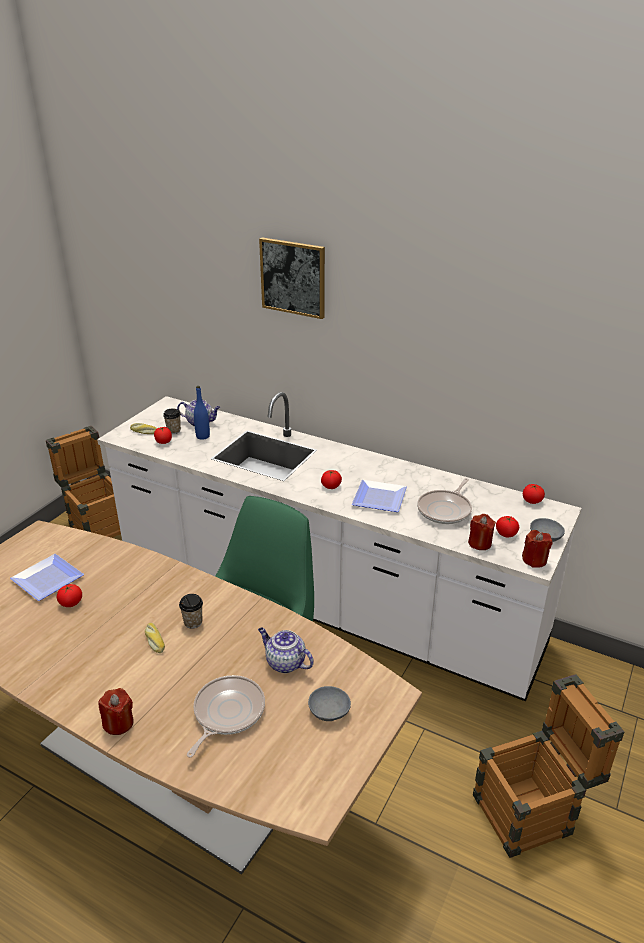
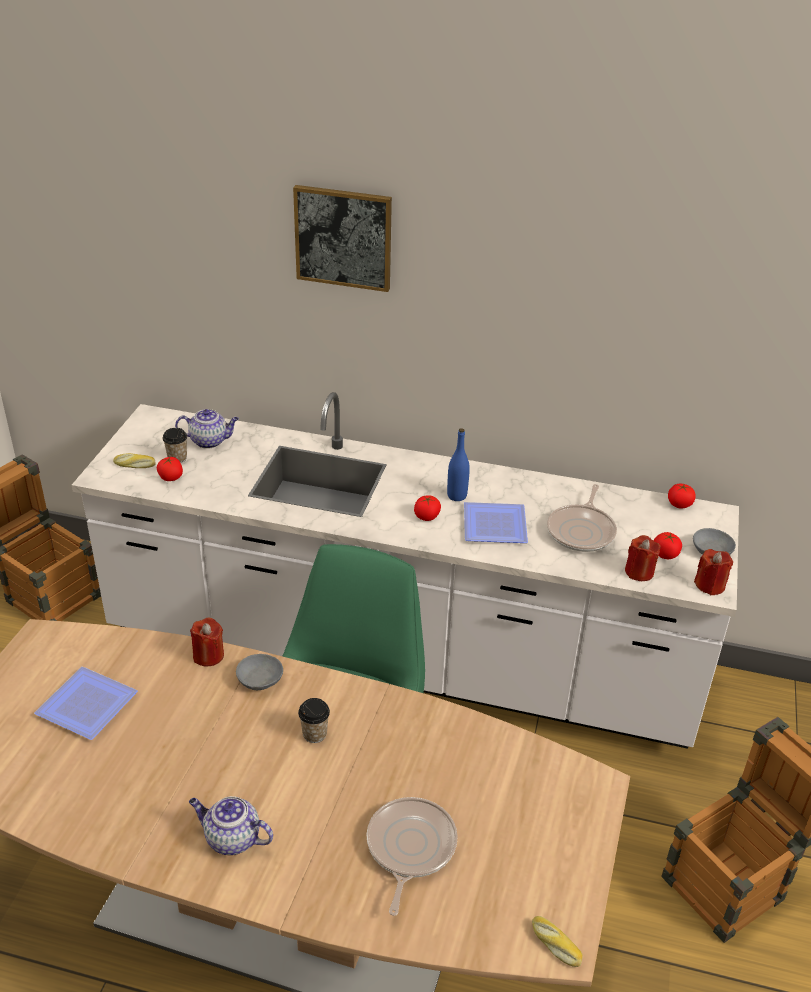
camera: 15 degrees left, 5 degrees up
(71, 603) = (137, 734): tomato -> none
(118, 723) = (278, 888): red candle -> red candle (208, 655)
(154, 641) = (274, 768): bread -> bread (554, 945)
(203, 436) = (222, 462): blue bottle -> blue bottle (457, 496)
(284, 663) = (453, 768): teapot -> teapot (231, 839)
(330, 710) = (533, 820): grey bowl -> grey bowl (261, 679)

